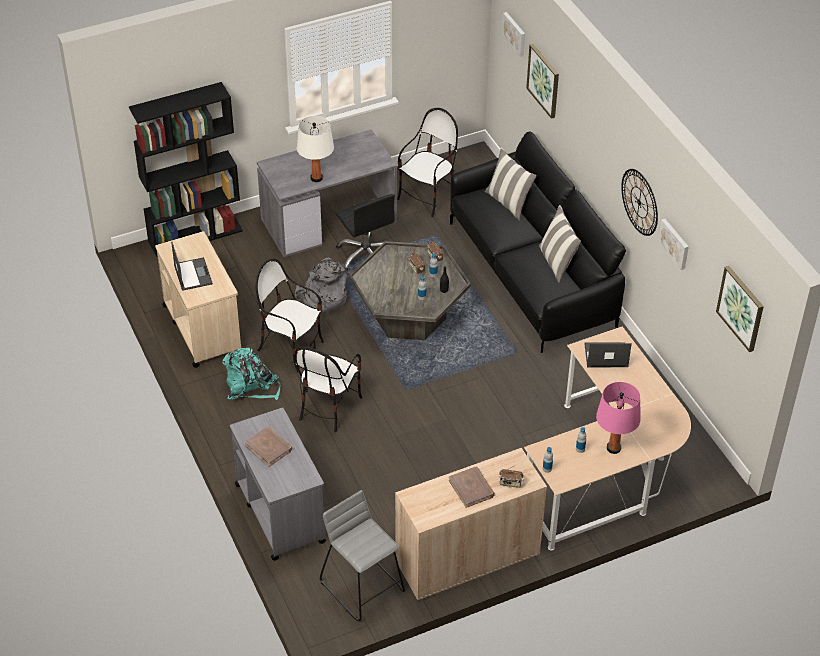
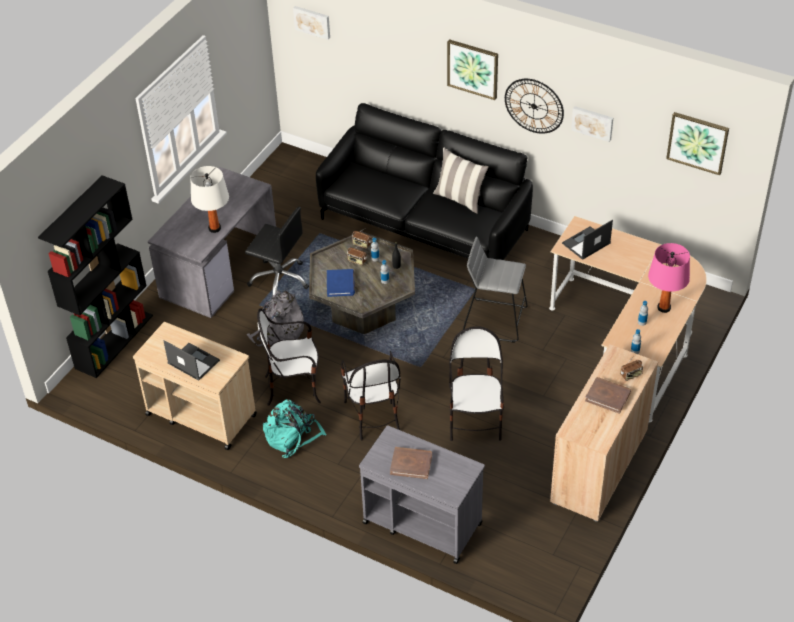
camera: 35 degrees left, 0 degrees up
(363, 586) = (545, 537): grey stool -> grey stool (495, 320)
(383, 280) = (340, 284): none -> blue book
(428, 196) = (282, 207): chair -> chair (475, 420)
(508, 203) = (375, 173): pillow -> none
(544, 80) = (367, 49): picture -> picture (473, 68)

